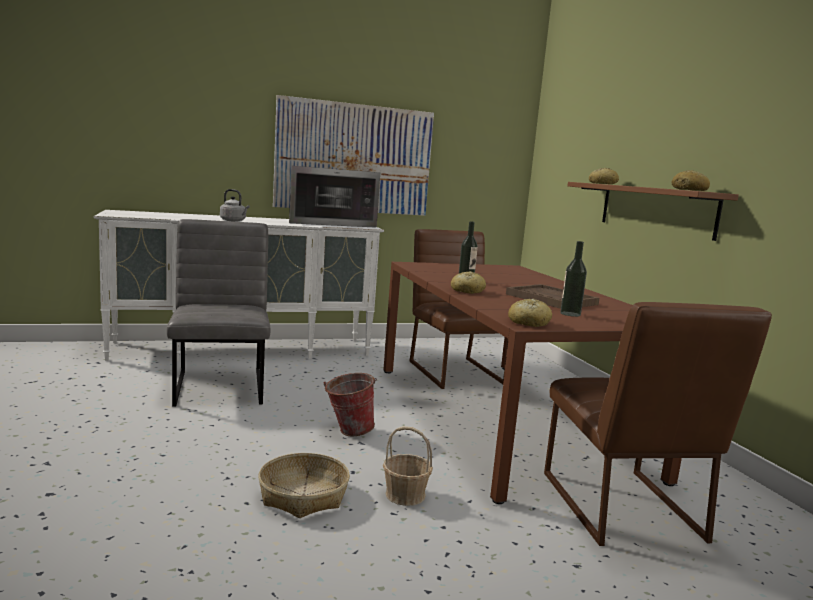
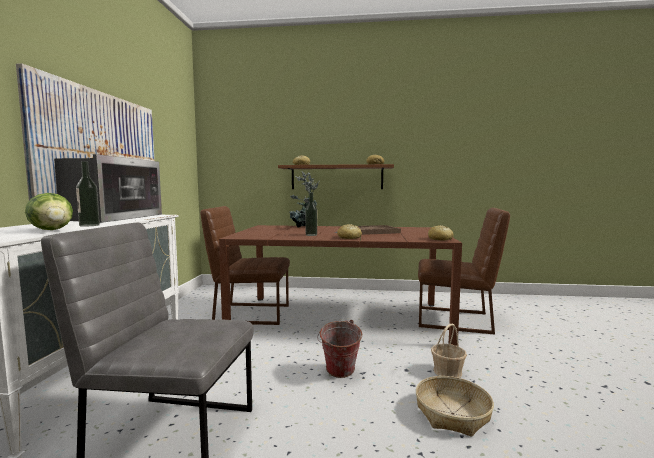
camera: 65 degrees left, 5 degrees down
(234, 221) = (52, 230): grey kettle -> lettuce
(532, 278) = (304, 227): none -> potted plant
(570, 314) = (412, 233): bottle -> bottle (89, 225)

